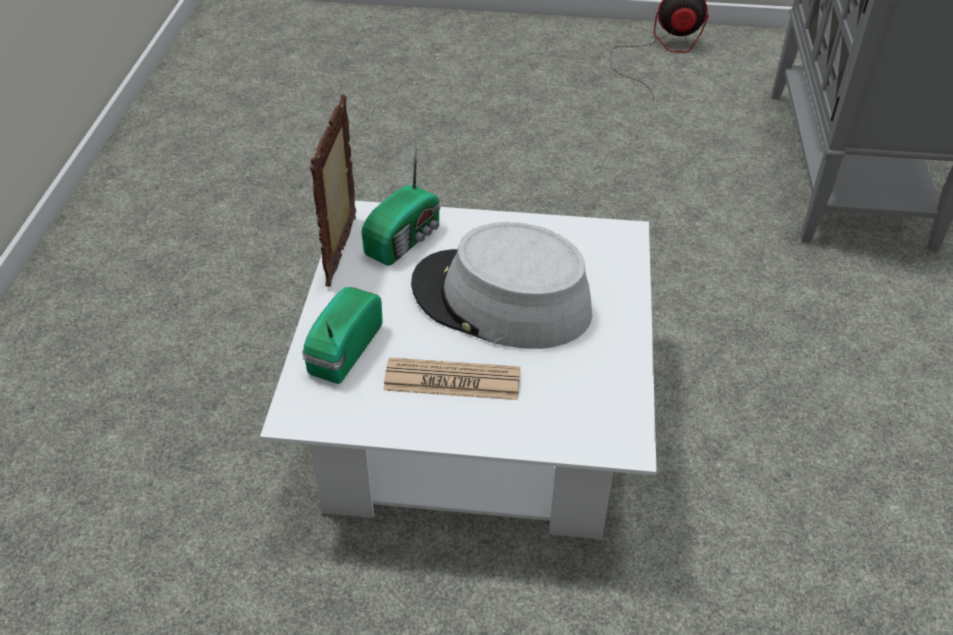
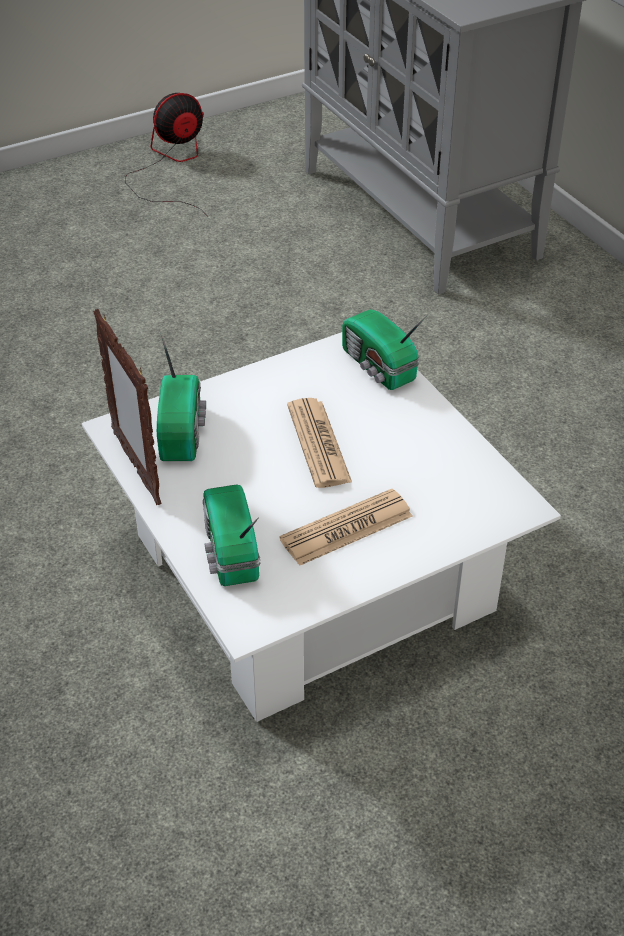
camera: 35 degrees left, 0 degrees up
(500, 300) = (318, 444): grey hat -> newspaper
(616, 261) = (378, 367): none -> radio

